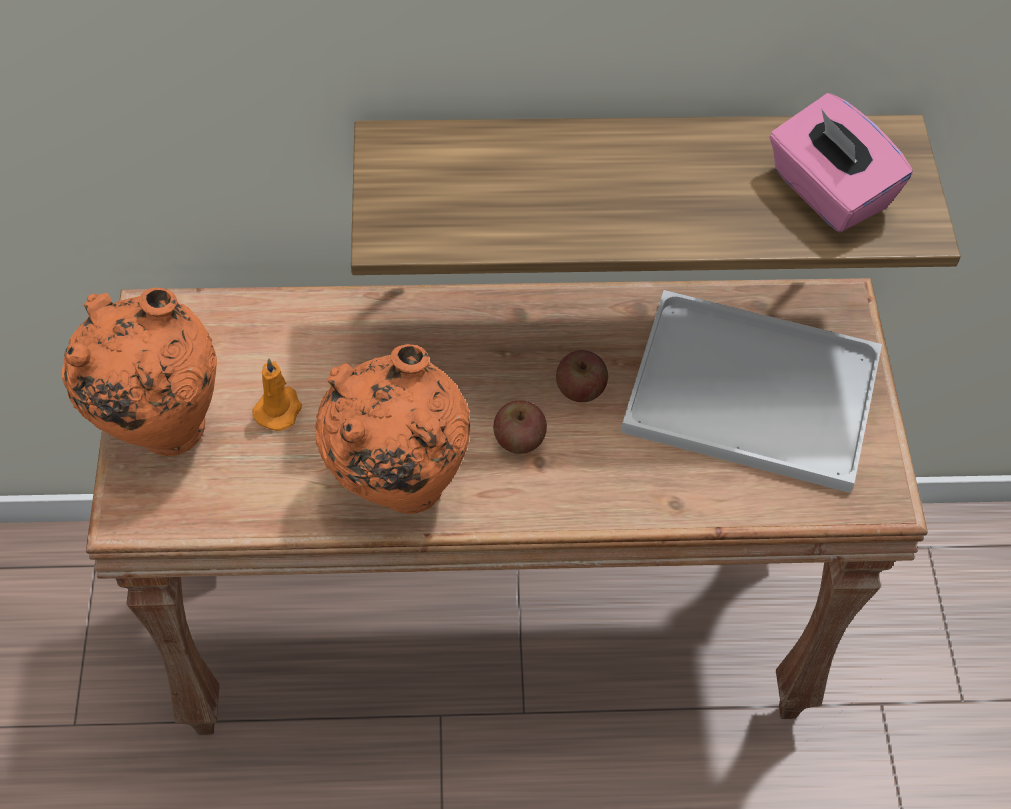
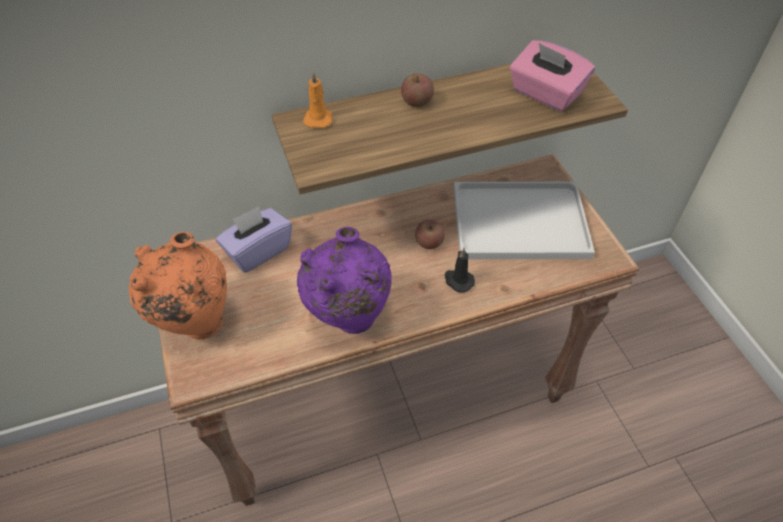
camera: 15 degrees left, 5 degrees down
(279, 409) = (263, 295): orange candle -> orange candle (318, 118)
(294, 330) = (258, 251): none -> purple tissue box
(398, 490) = (349, 321): orange vase -> purple vase
(519, 439) = (406, 277): apple -> apple (417, 102)
(602, 469) = (458, 280): none -> black candle

